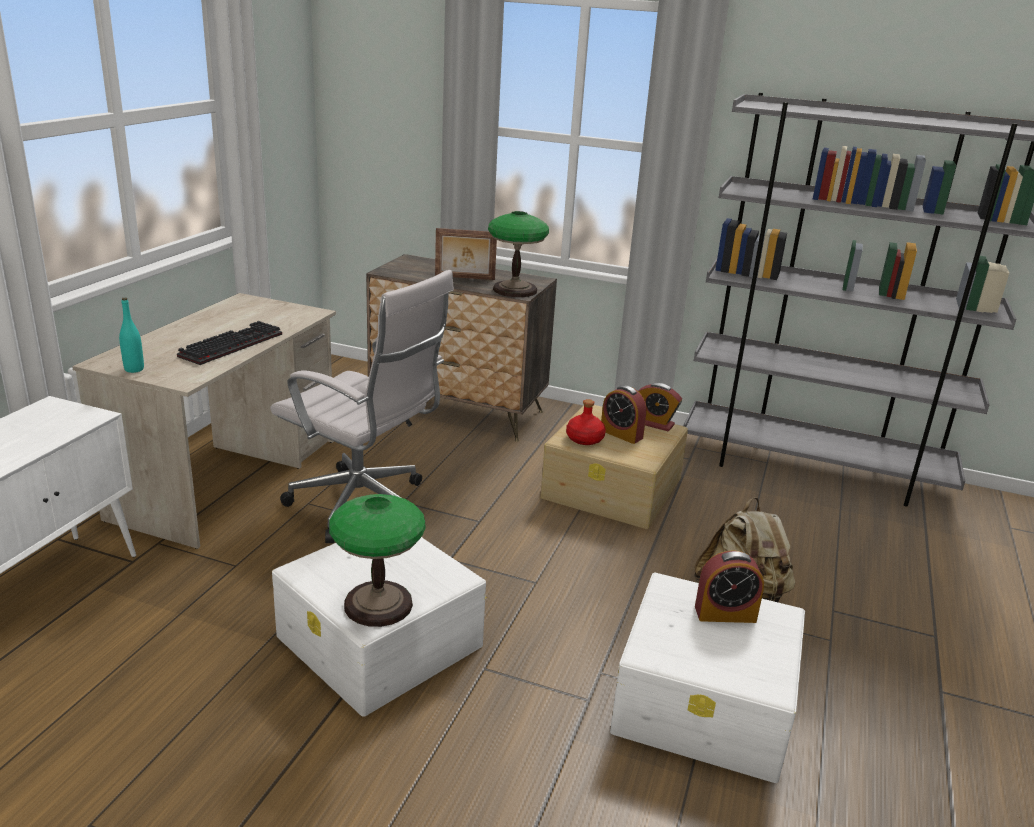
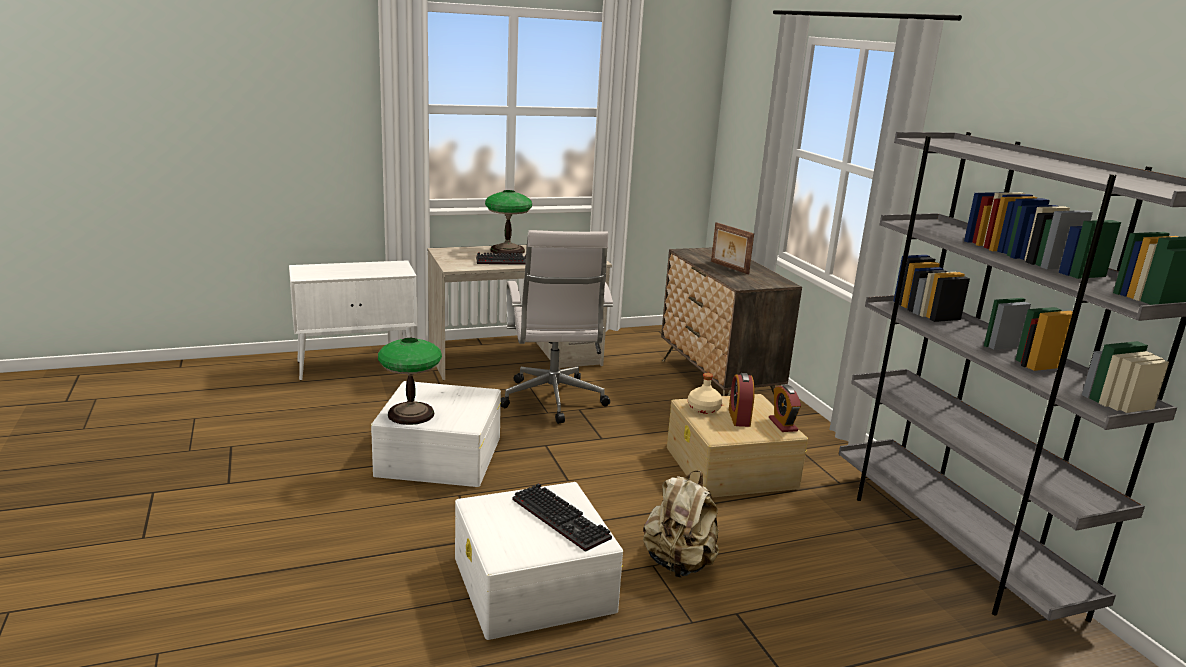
camera: 50 degrees right, 5 degrees down
(134, 369) = (446, 256): turquoise bottle -> none
(514, 290) = (744, 282): table lamp -> table lamp (507, 250)
(584, 439) = (703, 408): red bottle -> beige bottle
(725, 614) = (563, 519): alarm clock -> keyboard

